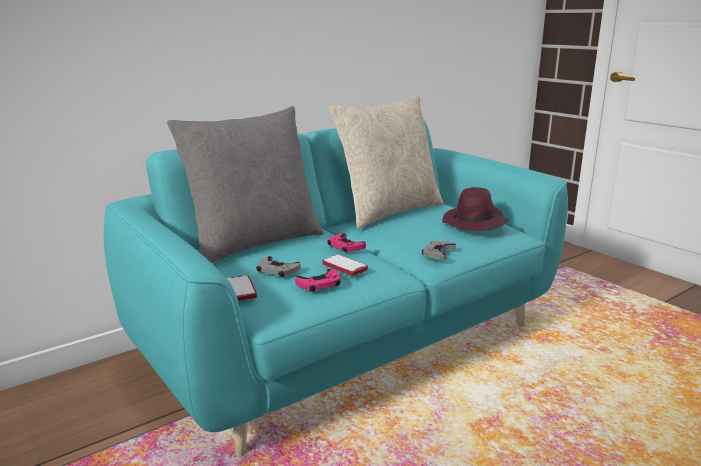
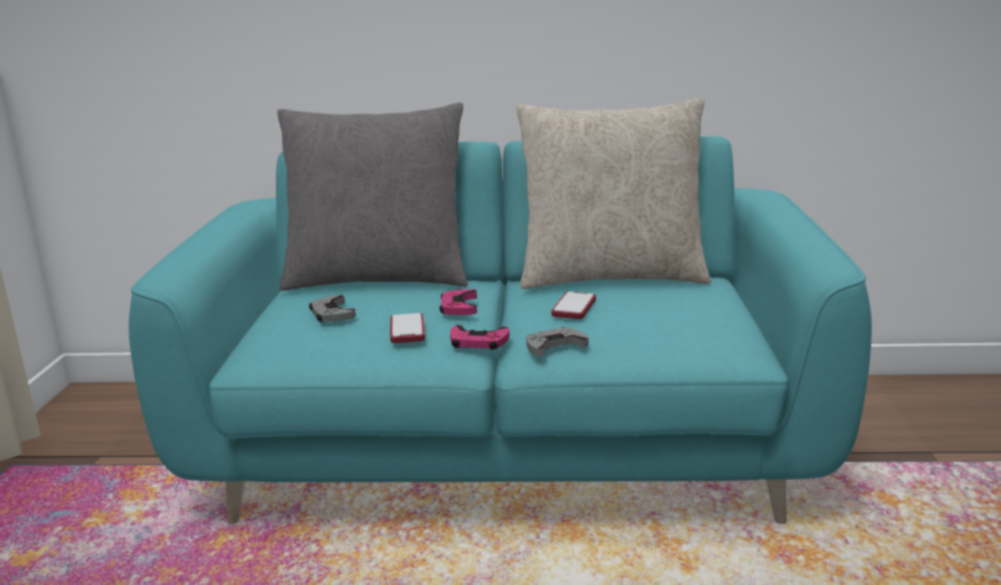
camera: 40 degrees right, 0 degrees up
(240, 290) = (265, 324): phone -> phone (574, 307)
(319, 284) = (344, 342): pink game controller -> pink game controller (478, 342)
(475, 223) = (689, 319): purple hat -> none

